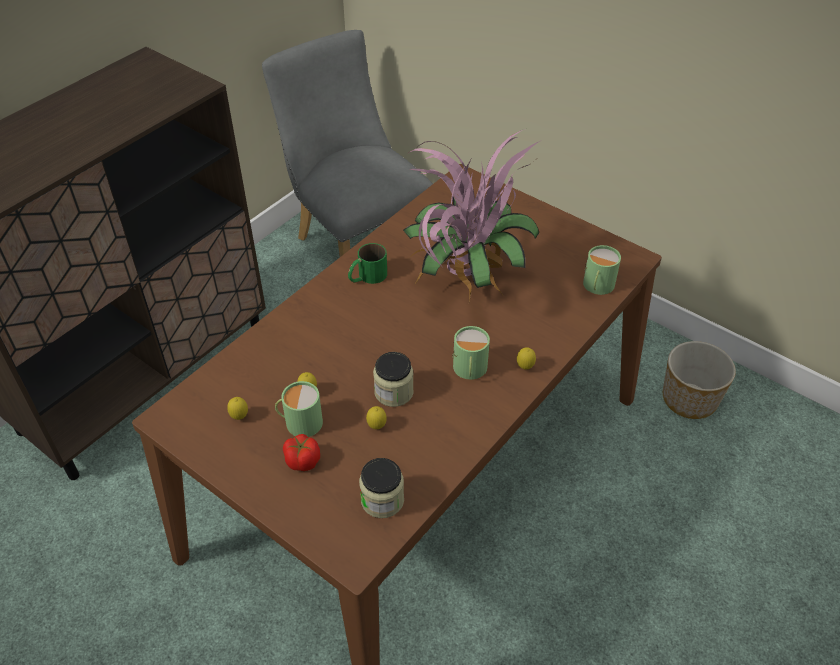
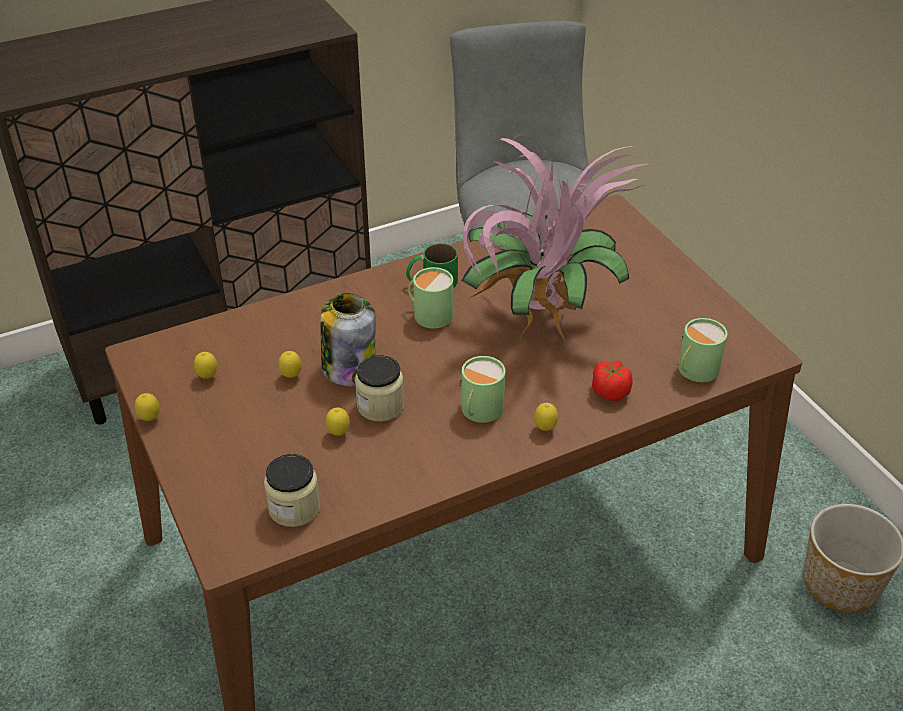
camera: 25 degrees right, 5 degrees down
(215, 470) = (150, 419): none -> lemon
(300, 422) = (263, 402): green mug -> green mug (429, 314)
(302, 461) = (240, 440): tomato -> tomato (610, 392)
(349, 369) = (349, 367): none -> jar

